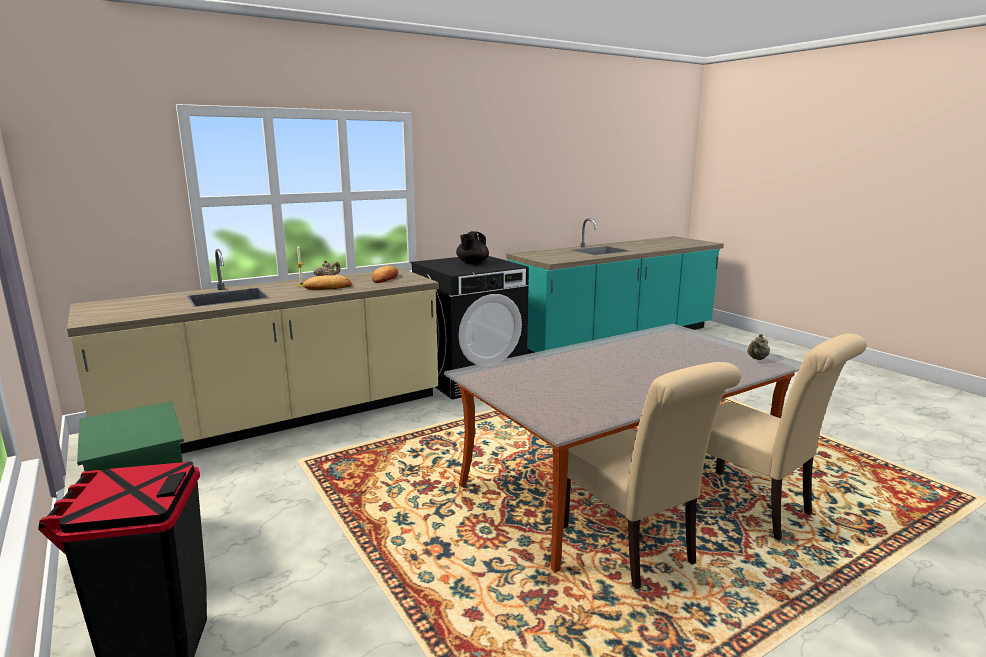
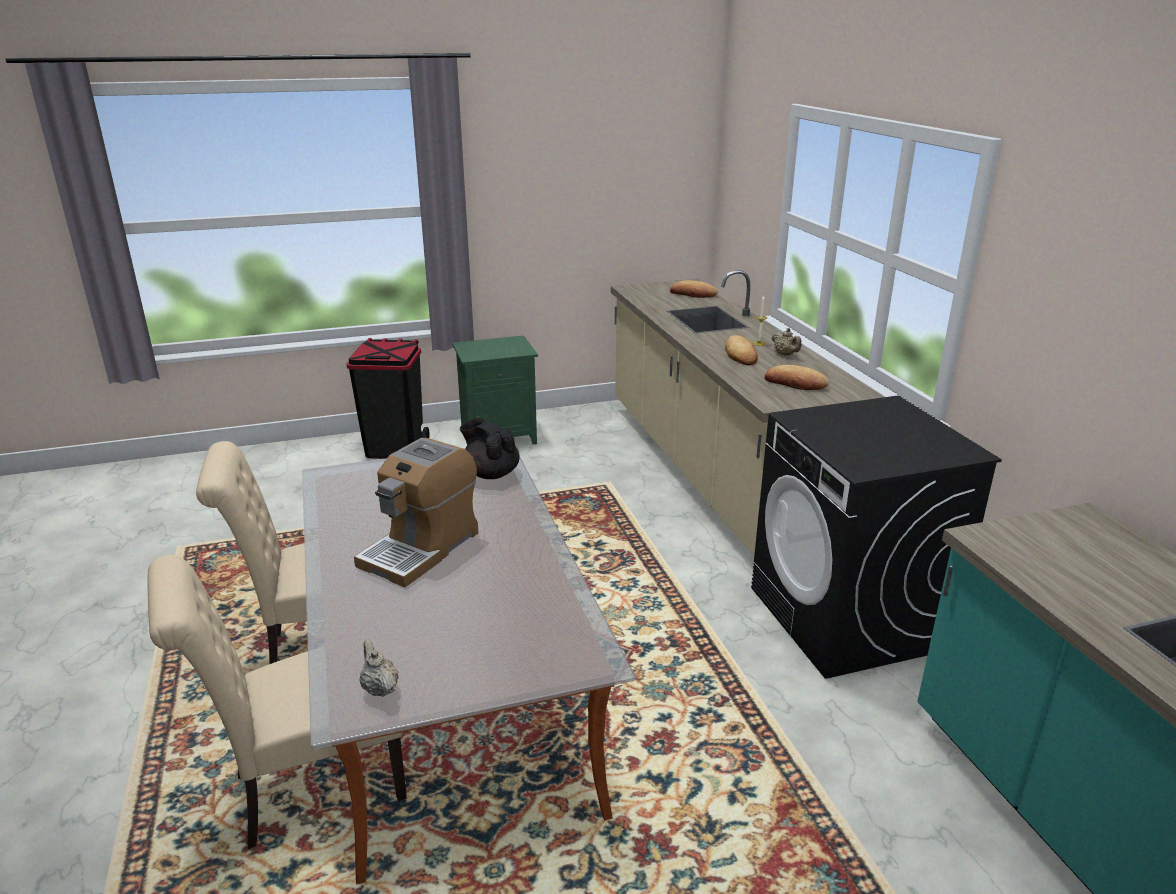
camera: 105 degrees right, 10 degrees up
(138, 302) = (693, 294): none -> bread
(472, 263) = (885, 438): black teapot -> black teapot (491, 473)
(631, 372) = (421, 548): none -> coffee machine

